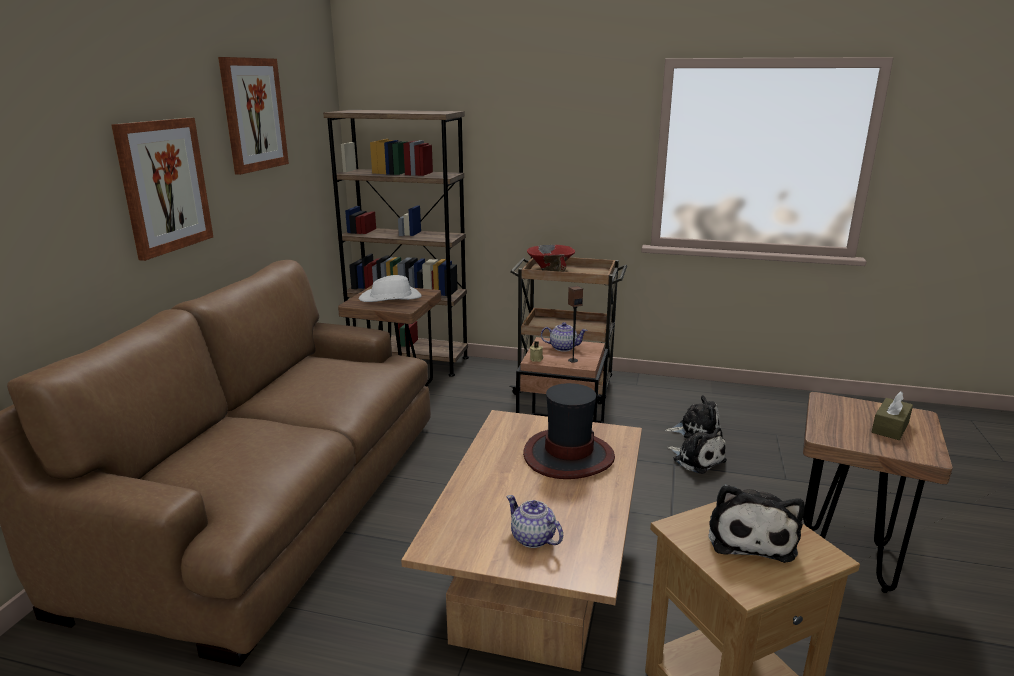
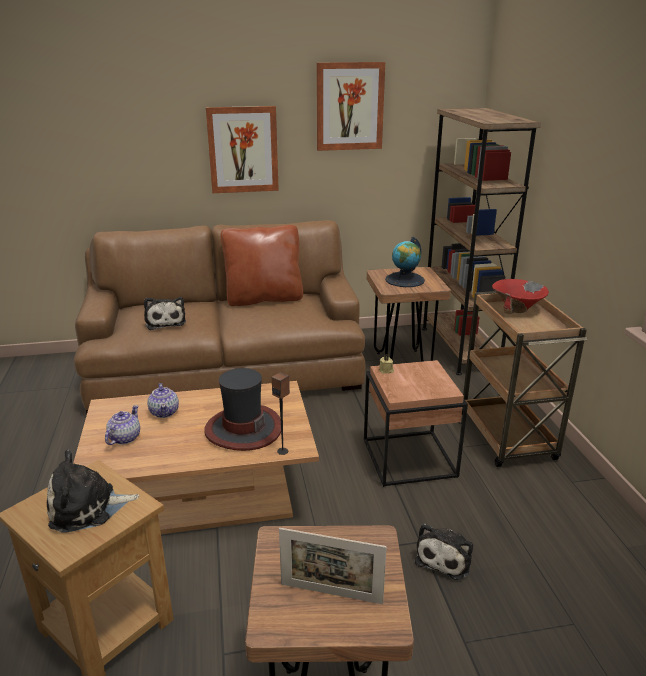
camera: 65 degrees right, 5 degrees up
(285, 379) = (264, 299): none -> brown pillow
(391, 298) = (405, 280): white hat -> globe
(563, 348) = (425, 377): teapot -> teapot (164, 412)
(573, 360) = (401, 387): speaker -> speaker (283, 451)
(696, 430) = (510, 547): plush toy -> plush toy (165, 322)
(890, 427) = (331, 593): brown tissue box -> picture frame

